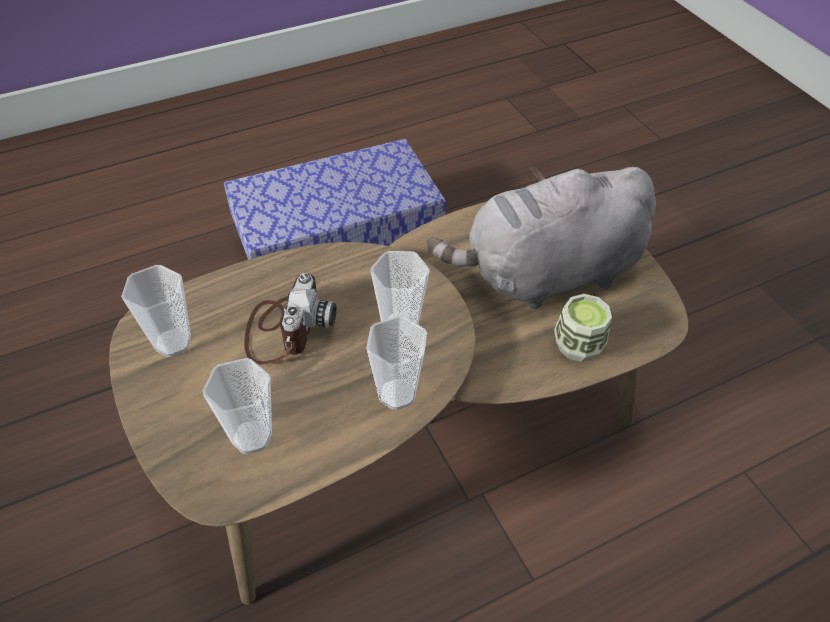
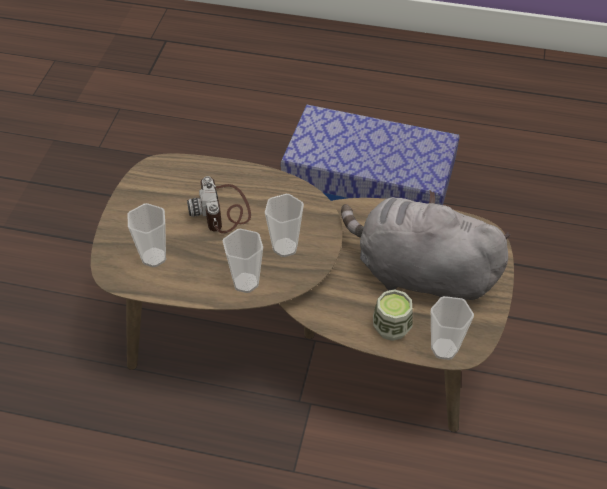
camera: 40 degrees right, 0 degrees up
(173, 342) = (160, 185): cup -> cup (444, 349)
(285, 327) = (223, 211): camera -> camera turned 120 degrees clockwise

